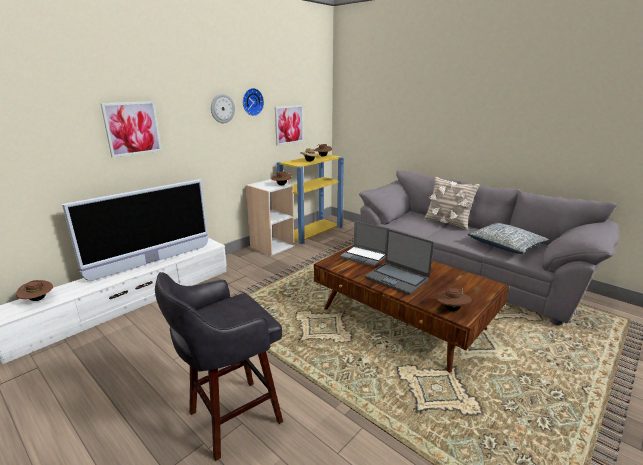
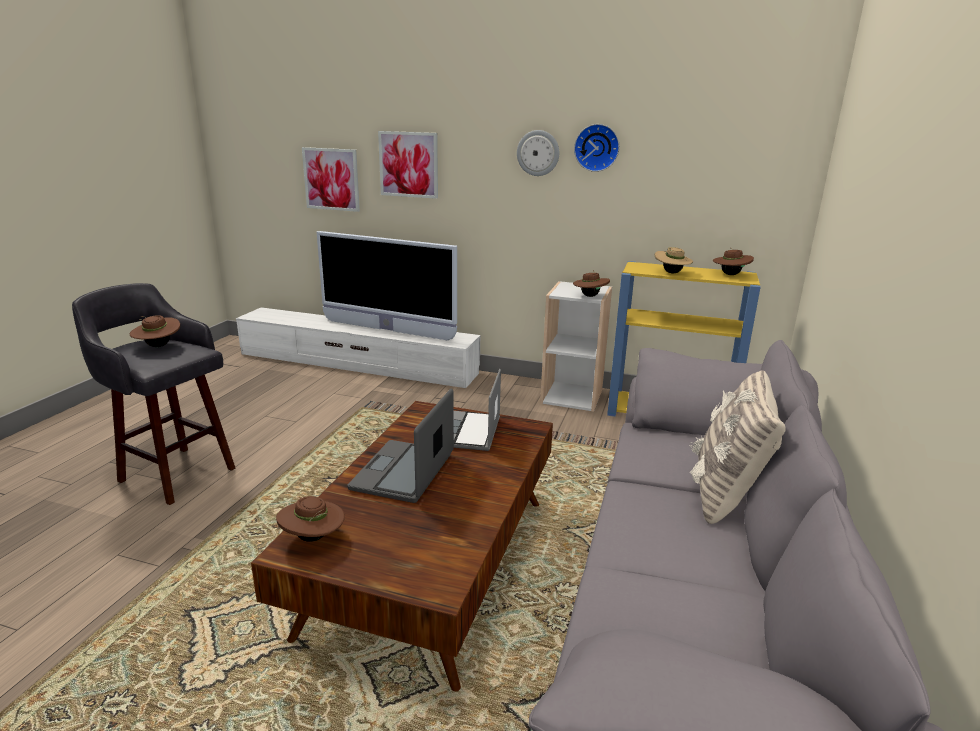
camera: 65 degrees right, 0 degrees up
(38, 299) = (286, 316): brown hat -> brown hat (158, 346)
(289, 124) = (678, 198): picture -> picture (331, 179)
(506, 245) = (676, 597): pillow -> none

